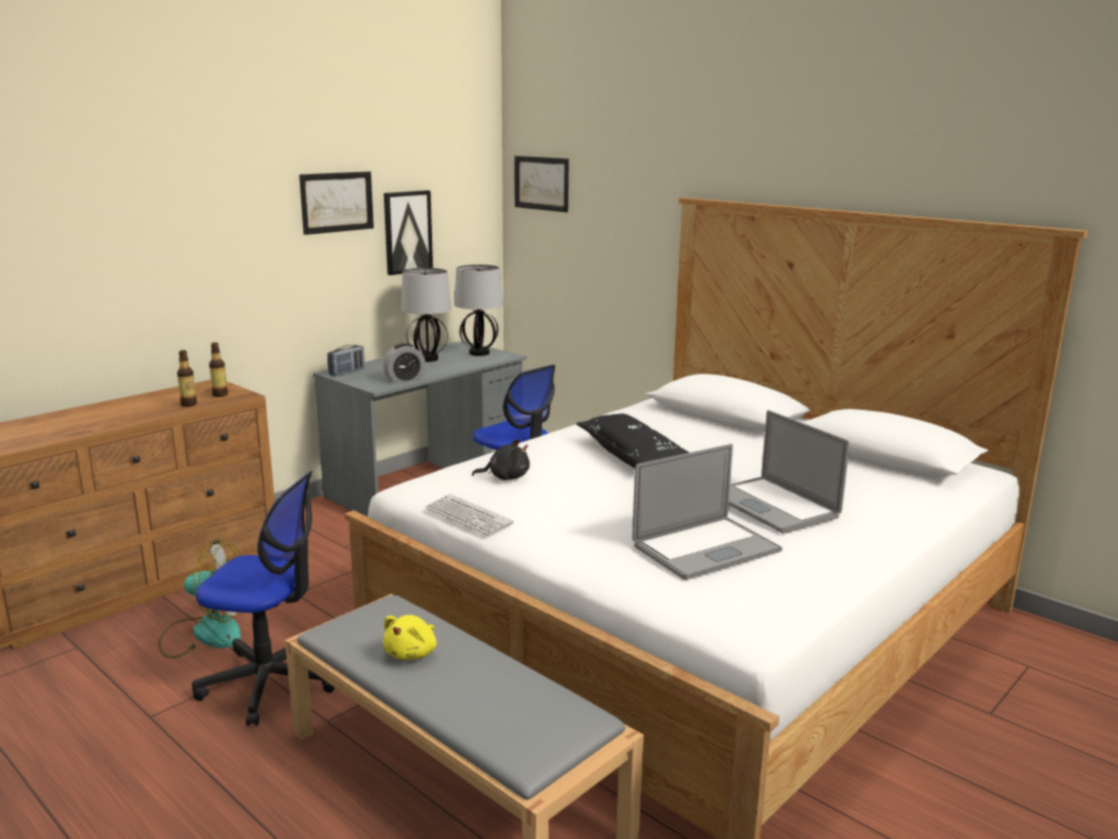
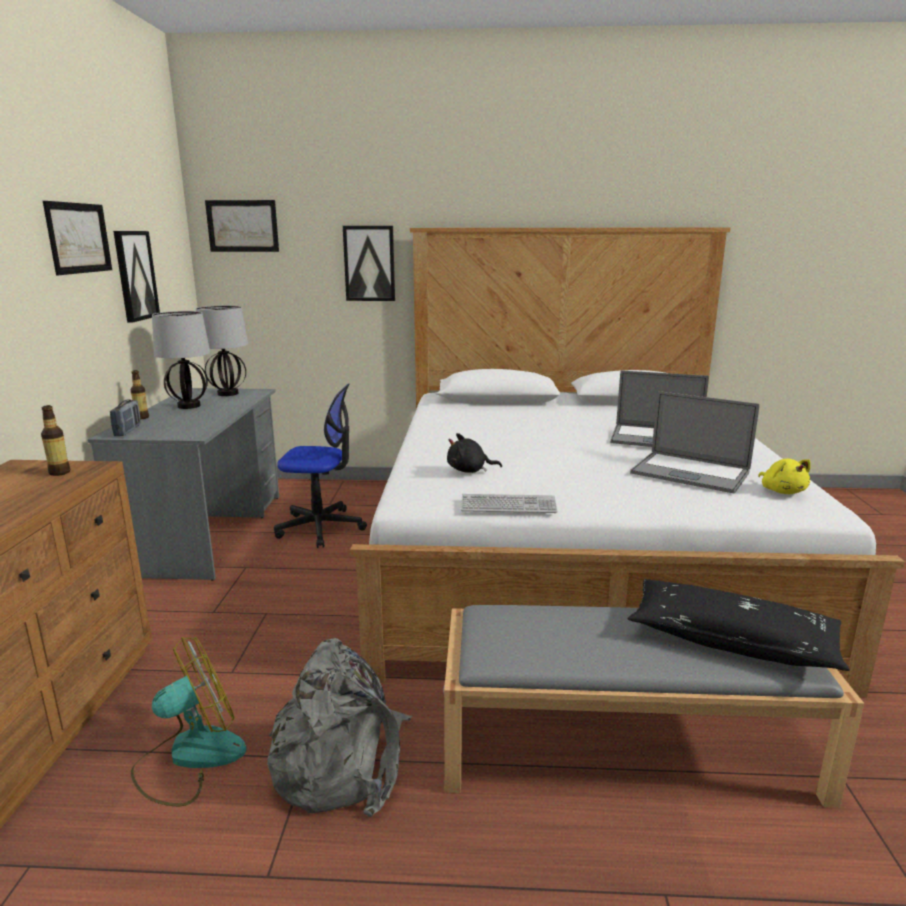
camera: 40 degrees left, 0 degrees up
(189, 404) = (40, 490): bottle -> bottle (142, 417)
(269, 682) = (342, 762): office chair -> grey backpack
(405, 380) = (208, 424): alarm clock -> none
(412, 653) = (587, 639): yellow plush toy -> yellow plush toy (782, 491)
(505, 477) = (469, 470): black plush toy -> black plush toy turned 135 degrees counterclockwise
(635, 456) = (511, 434): black pillow -> black pillow (731, 640)
(644, 233) = (369, 263): none -> picture
(706, 548) = (690, 473): laptop -> laptop turned 105 degrees clockwise

